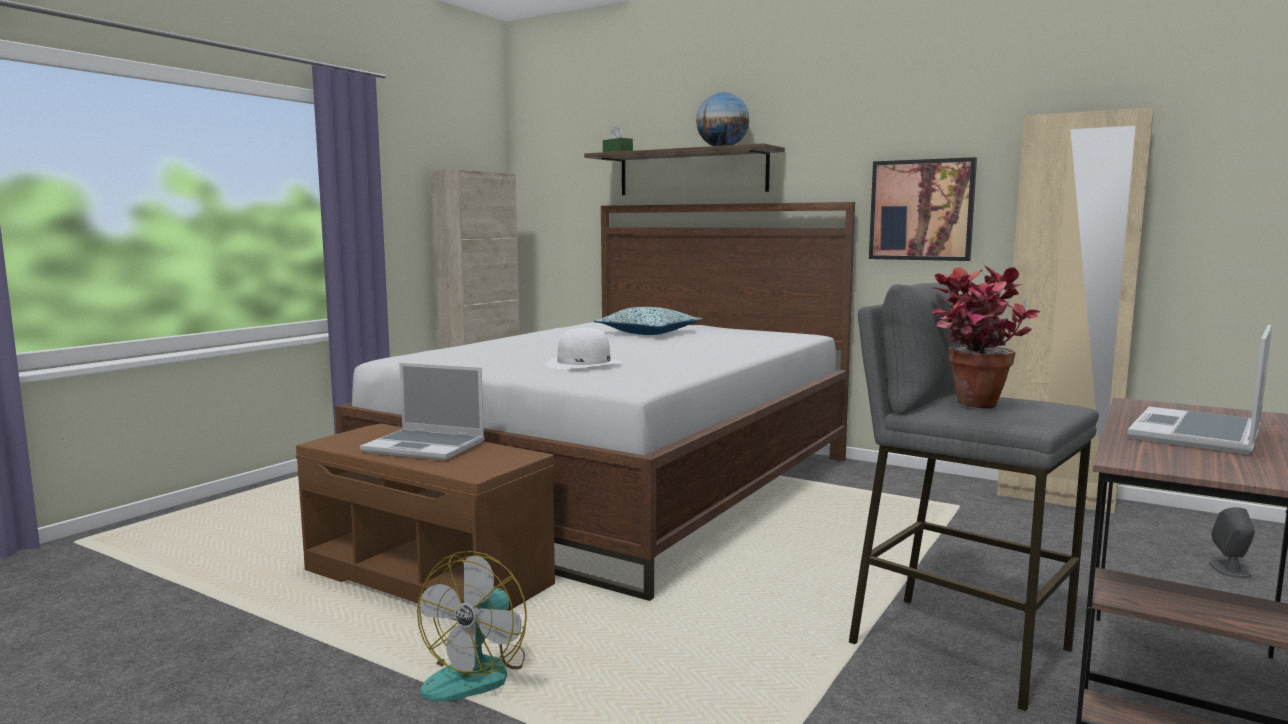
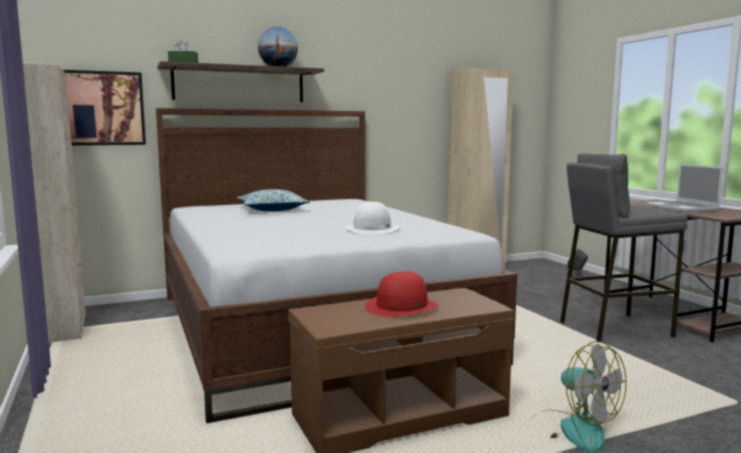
camera: 55 degrees left, 0 degrees up
(426, 447) = (402, 306): laptop -> red hat
(921, 210) = (398, 117): picture -> picture (104, 108)
(973, 408) = (639, 210): potted plant -> none

